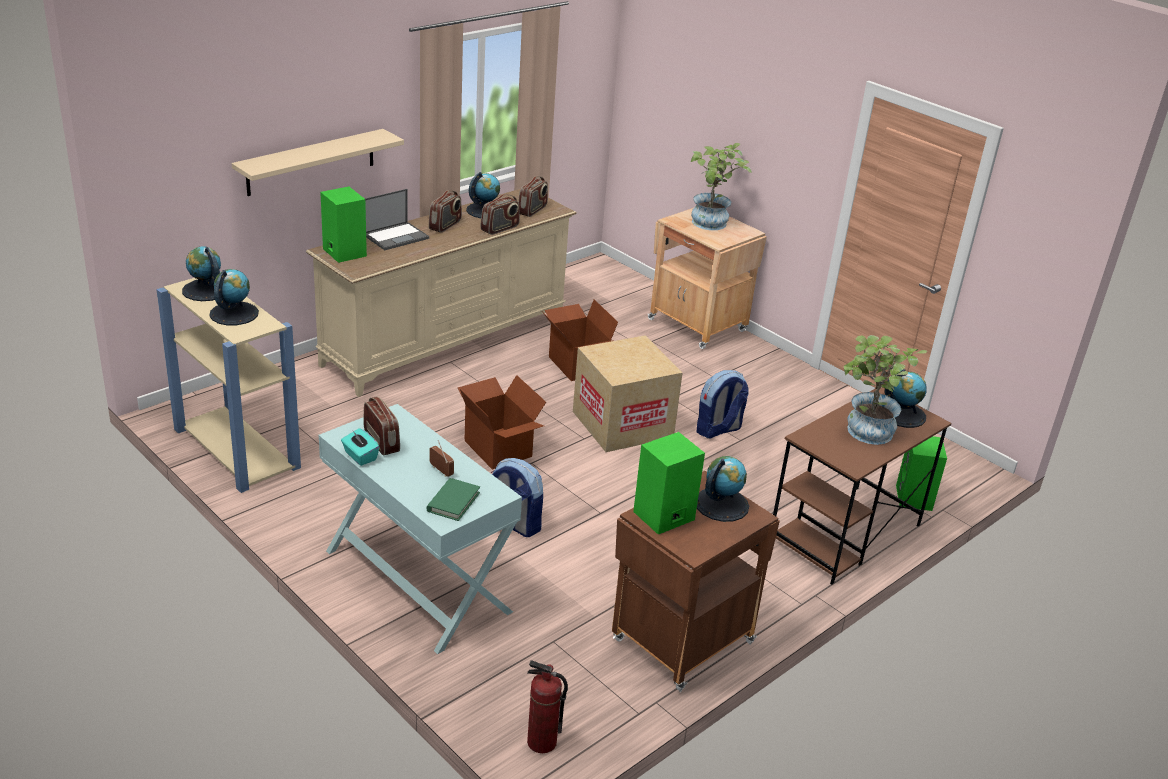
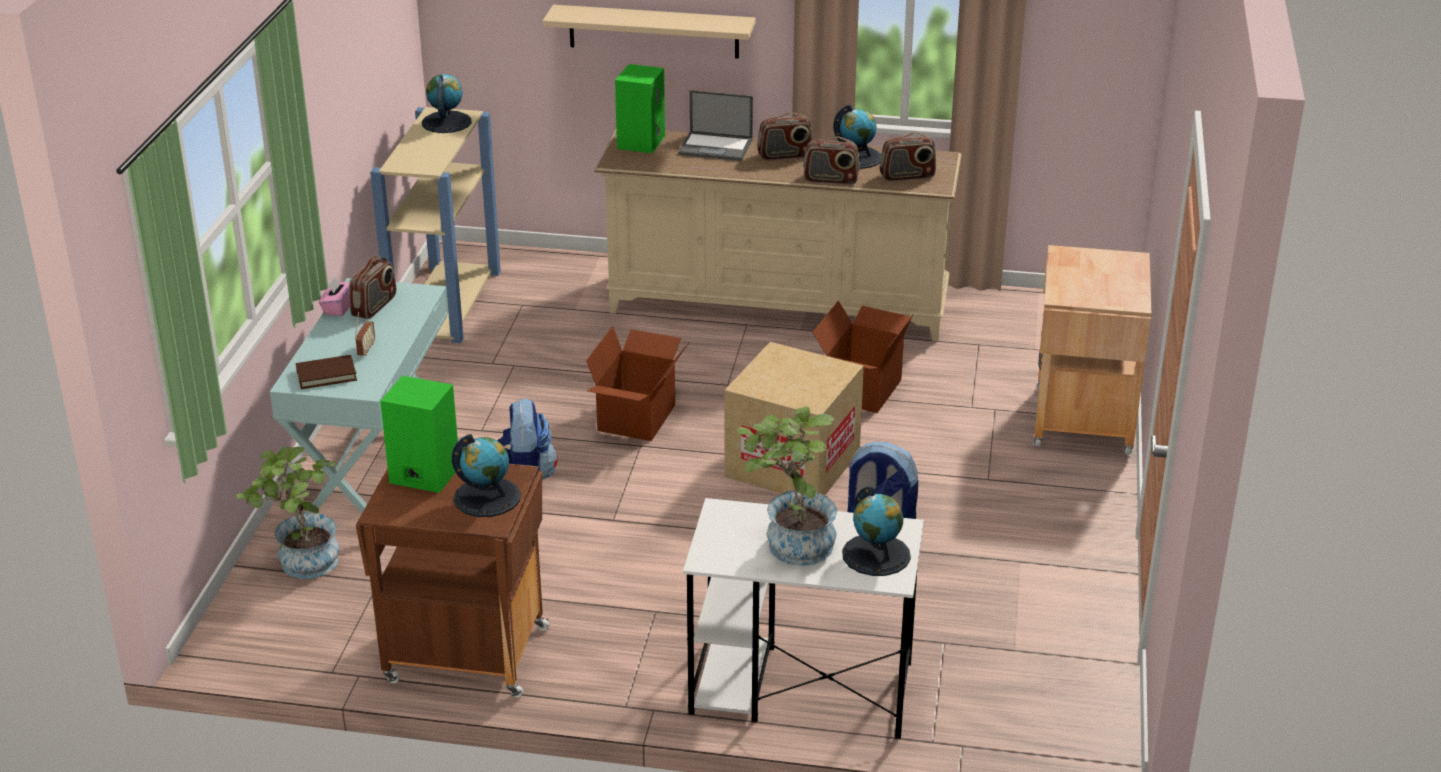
camera: 55 degrees right, 0 degrees up
(234, 313) = (426, 149): globe -> none
(360, 456) = (339, 308): turquoise tissue box -> pink tissue box
(453, 502) = (326, 375): green book -> brown book
(541, 742) = (235, 635): fire extinguisher -> none
(710, 225) = (1099, 276): potted plant -> potted plant (302, 565)
(844, 534) = (799, 688): brown desk -> white desk
(915, 498) = (953, 715): green speaker -> none

